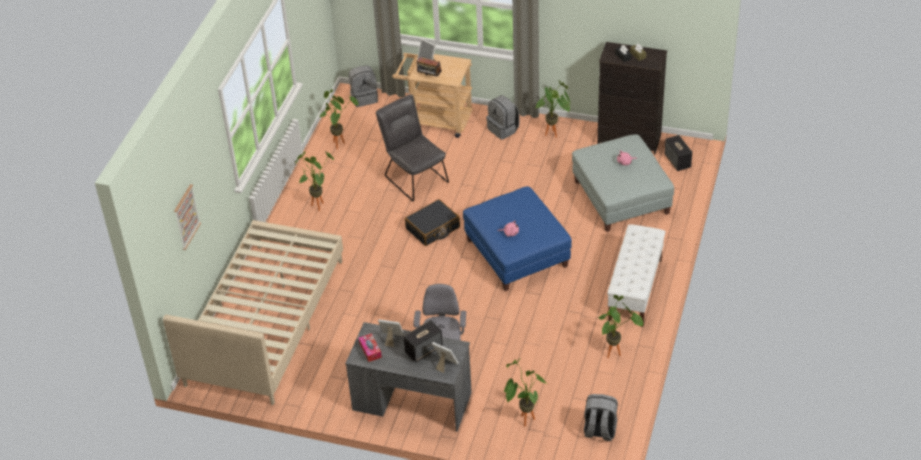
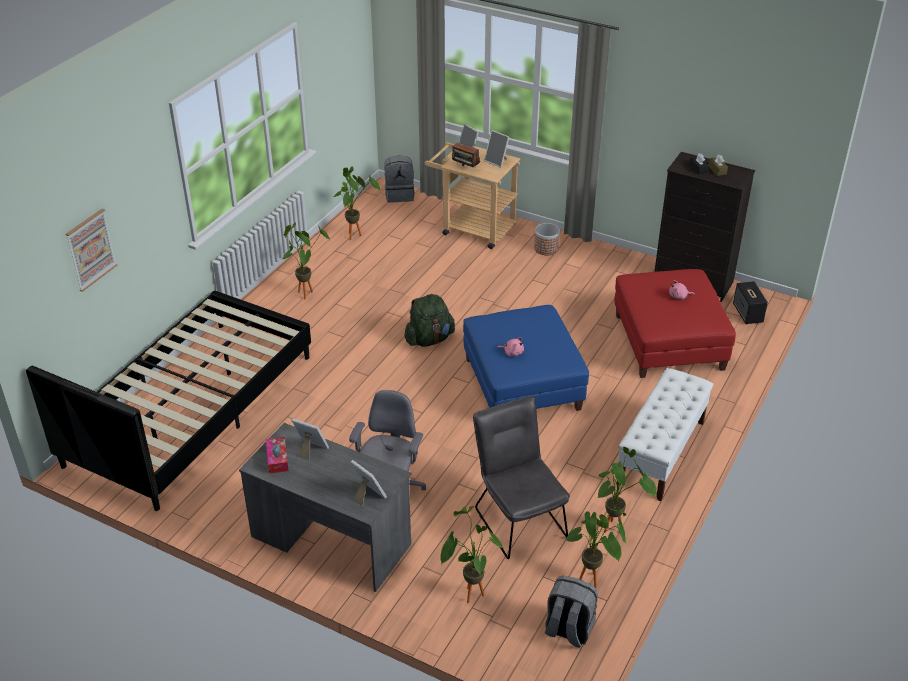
camera: 10 degrees right, 5 degrees down
(265, 322) = (191, 410): beige bed -> black bed
(414, 177) = (426, 281): grey chair -> grey chair (517, 518)
(424, 349) = (347, 471): speaker -> none
(433, 228) = (429, 339): black suitcase -> green backpack
(453, 66) = (497, 161): none -> picture frame
(503, 129) = (546, 248): grey backpack -> planter
(555, 134) = (605, 262): potted plant -> potted plant (594, 581)
(622, 197) = (669, 342): grey ottoman -> red ottoman

